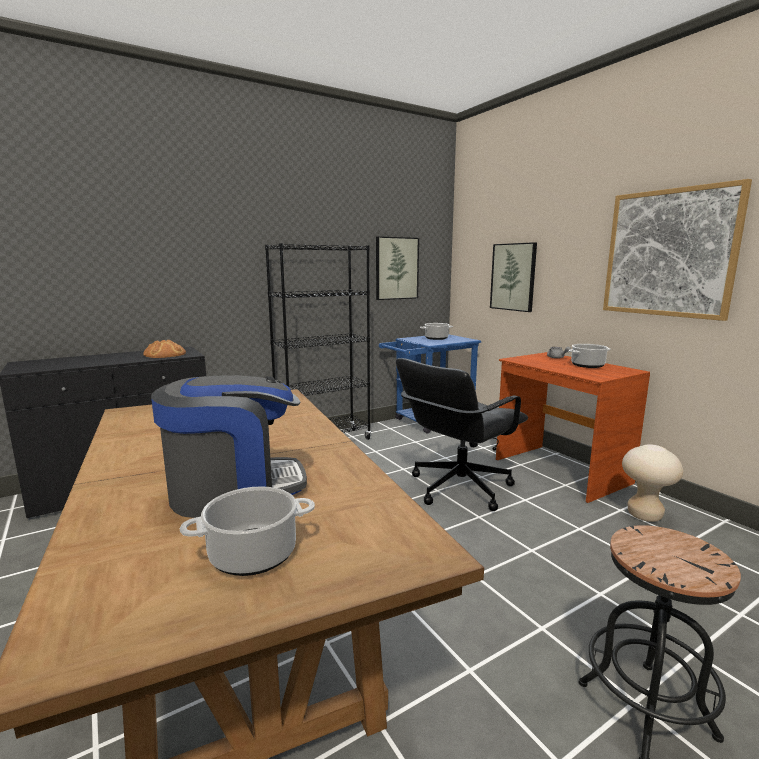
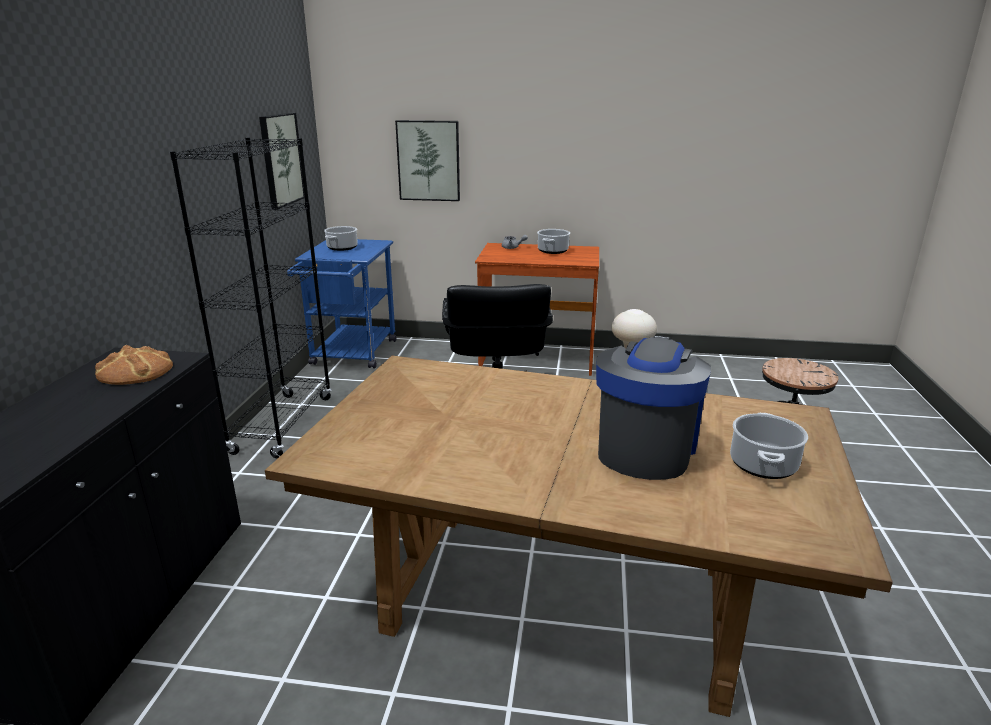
camera: 50 degrees left, 10 degrees up
(669, 253) = (606, 138): picture -> none

